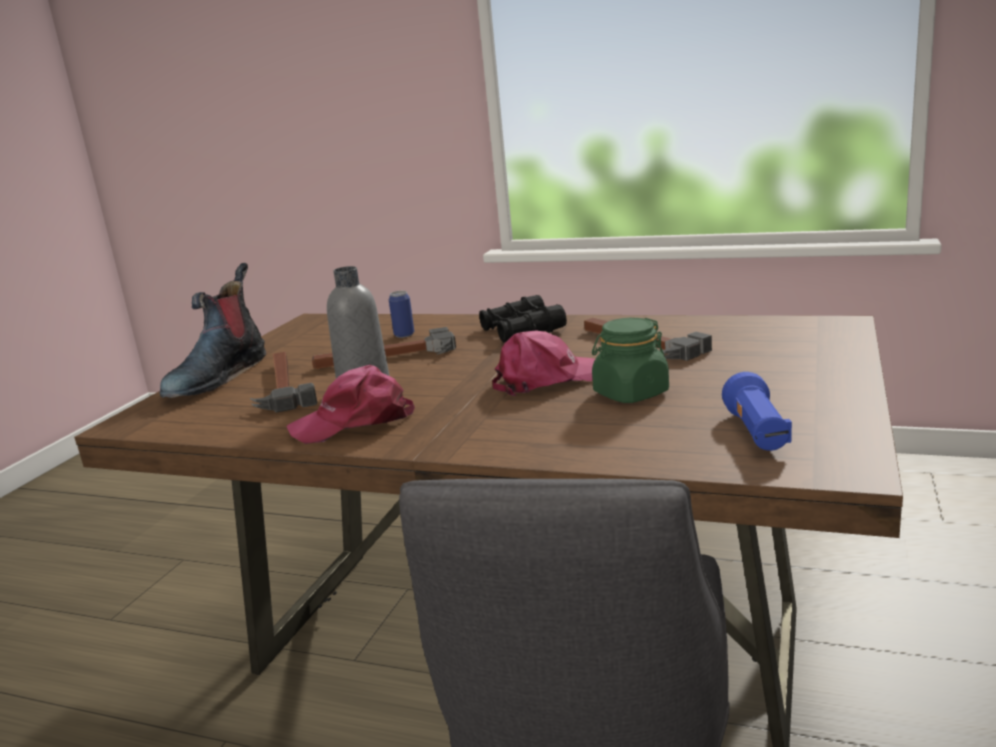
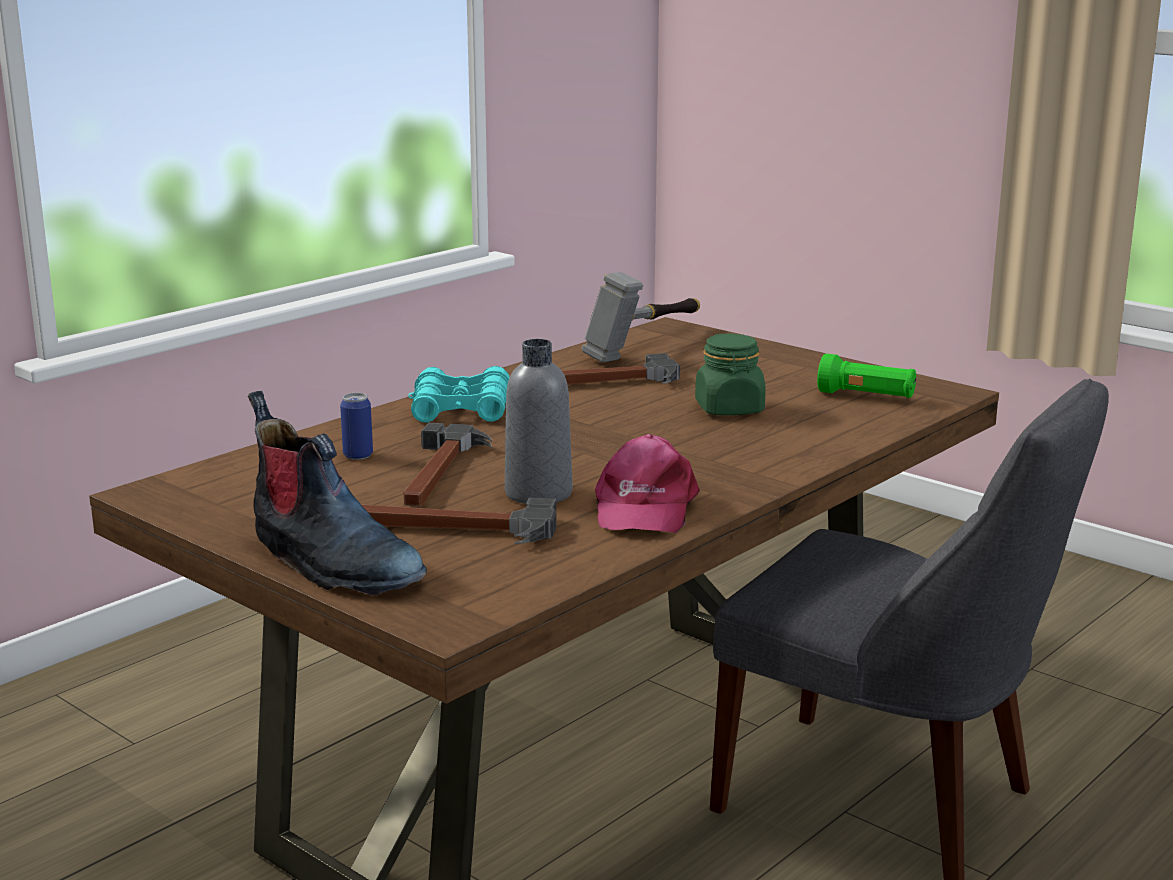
camera: 70 degrees left, 0 degrees up
(522, 330) = (461, 409): black binoculars -> turquoise binoculars
(547, 379) = (644, 426): pink cap -> none
(757, 433) = (866, 396): blue flashlight -> green flashlight
(764, 331) = (645, 346): none -> hammer

